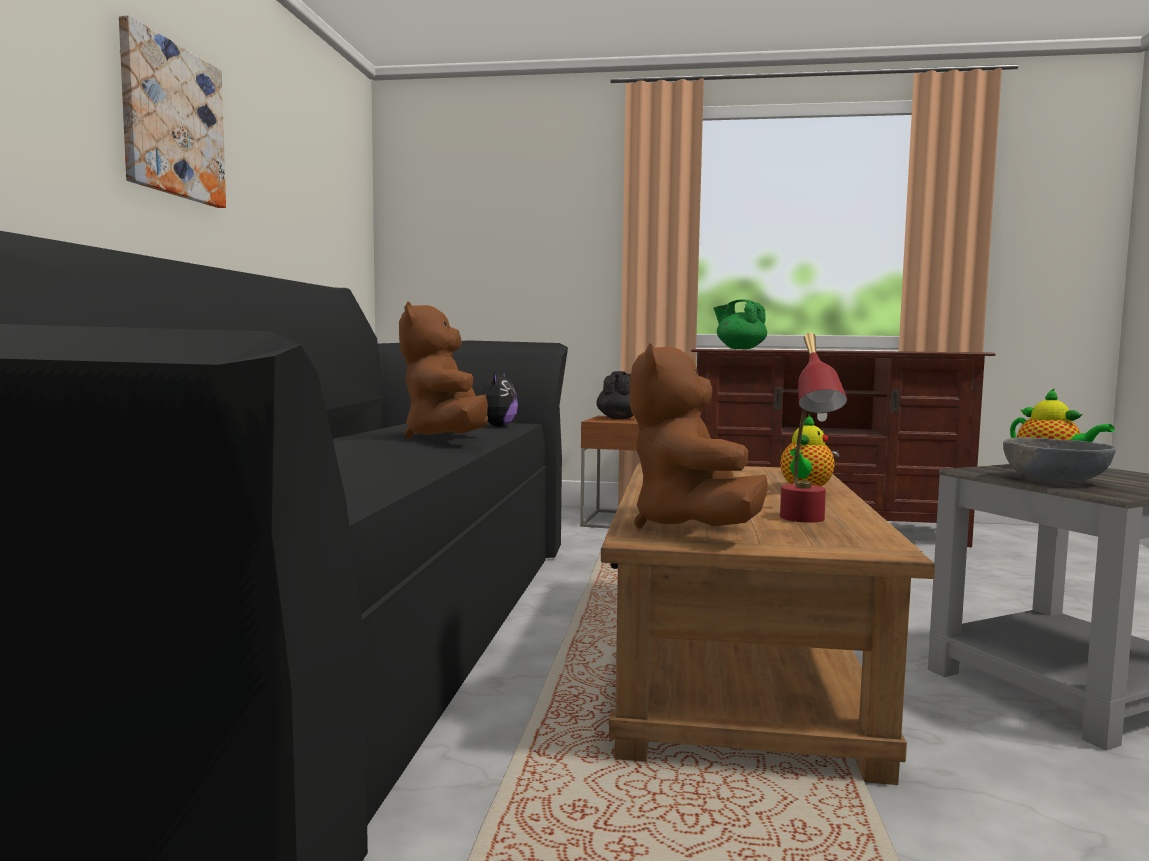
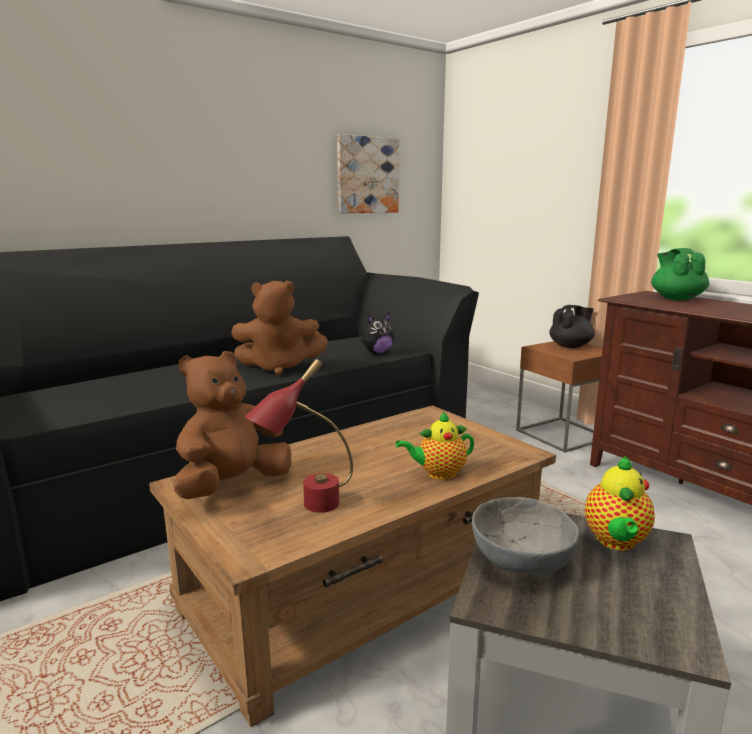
camera: 45 degrees right, 10 degrees up
(172, 121) = (214, 147): picture -> picture (367, 175)
(448, 439) = (279, 367): brown plush toy -> brown plush toy turned 135 degrees counterclockwise

